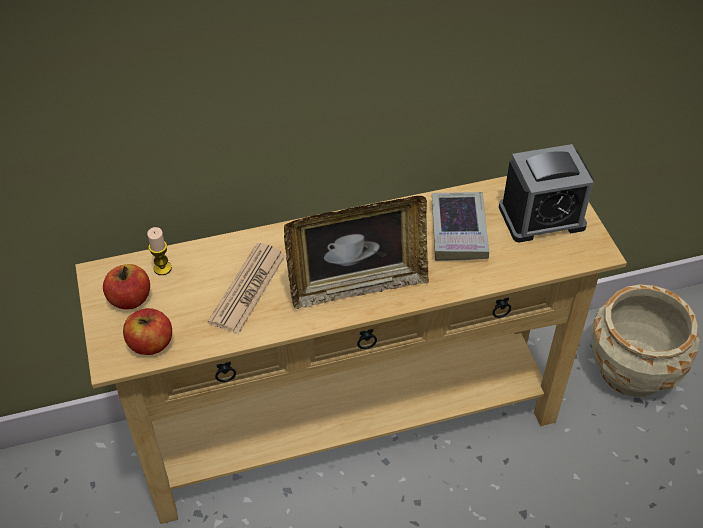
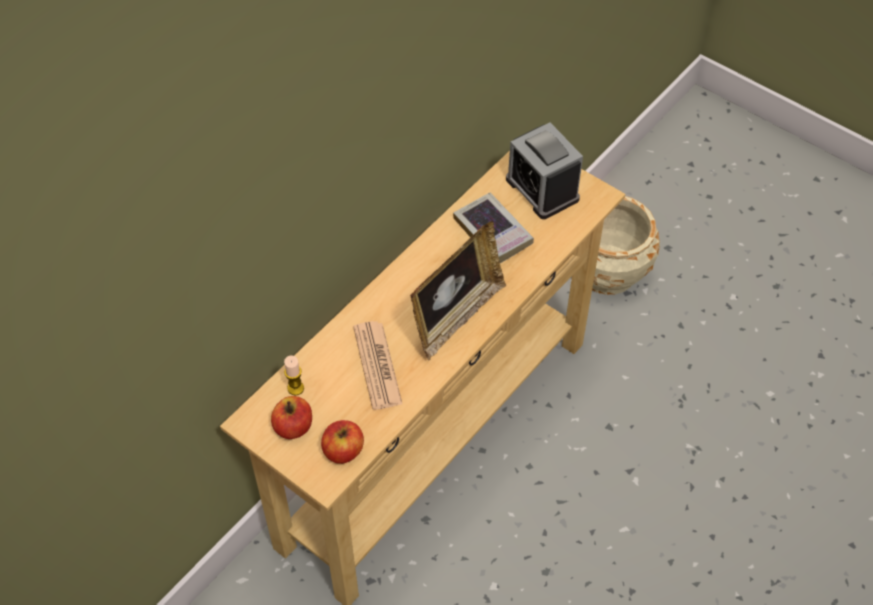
camera: 35 degrees left, 5 degrees up
(541, 217) = (542, 189): alarm clock -> alarm clock turned 105 degrees clockwise

